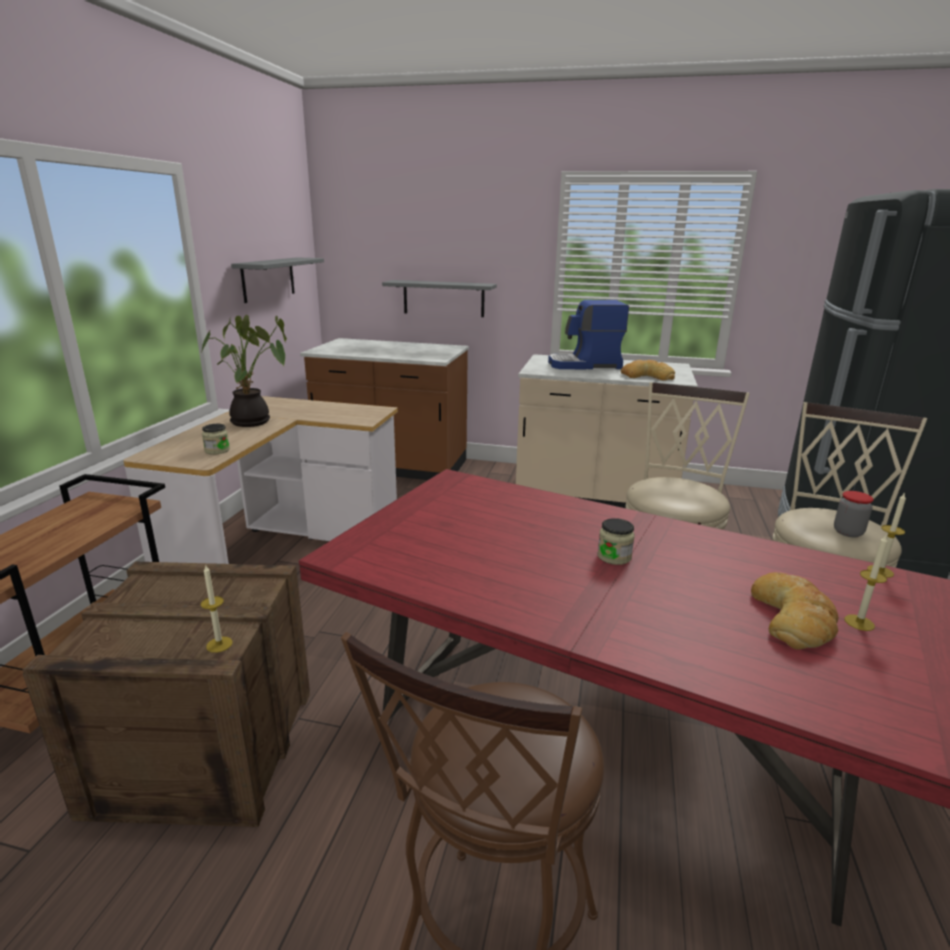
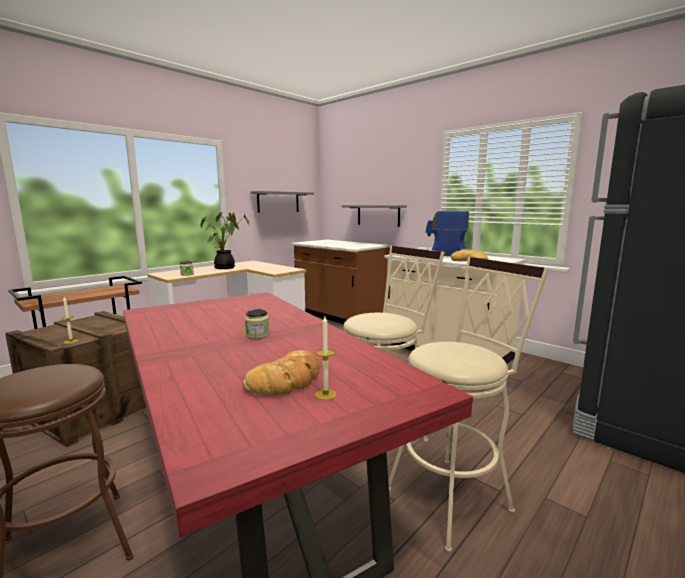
camera: 30 degrees right, 10 degrees down
(848, 532) = (453, 357): jar -> none
(880, 571) = (418, 378): candle -> none

